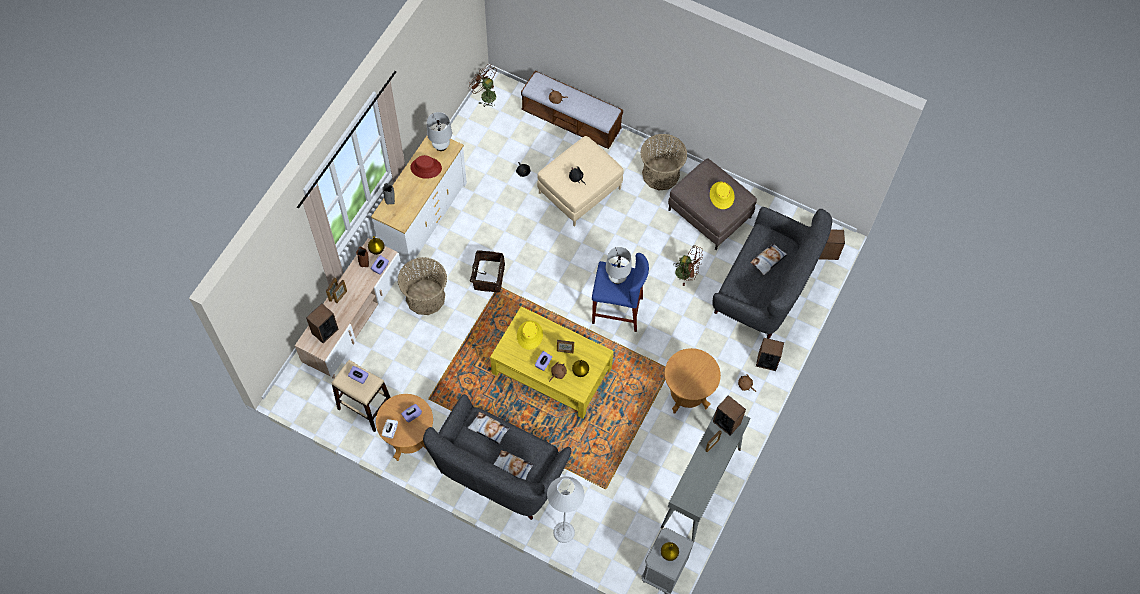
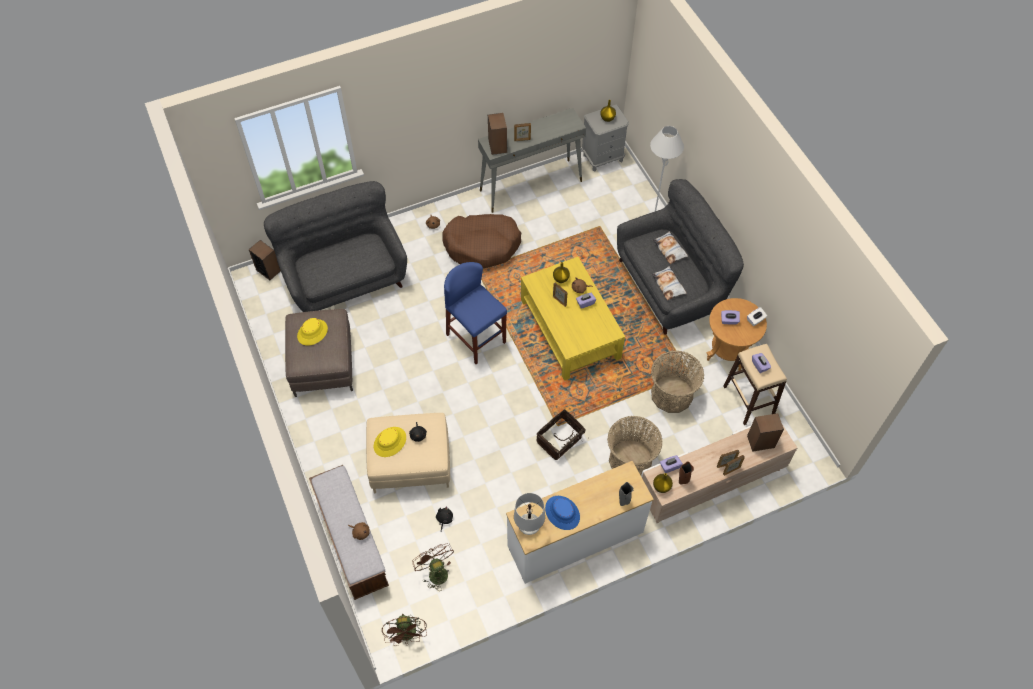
camera: 140 degrees left, 5 degrees down
(426, 168) = (562, 513): red hat -> blue hat
(529, 335) = (578, 331): yellow hat -> yellow hat (390, 442)
(617, 278) = (473, 307): white table lamp -> none
(661, 174) = (325, 426): basket -> basket (671, 394)
(687, 273) = (392, 329): brown fan -> brown fan (435, 572)
(687, 395) = (482, 245): brown side table -> brown dog bed
(767, 361) = (400, 229): speaker -> none
(768, 260) = (332, 262): pillow -> none

